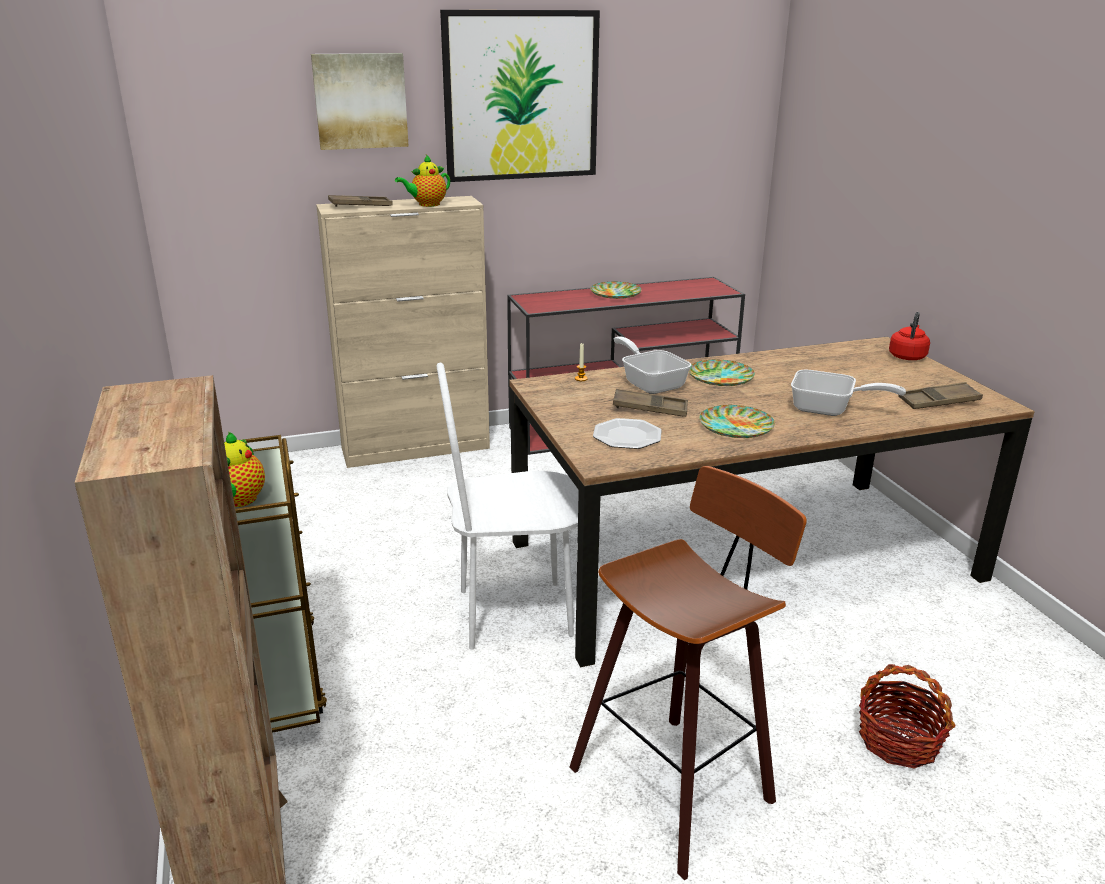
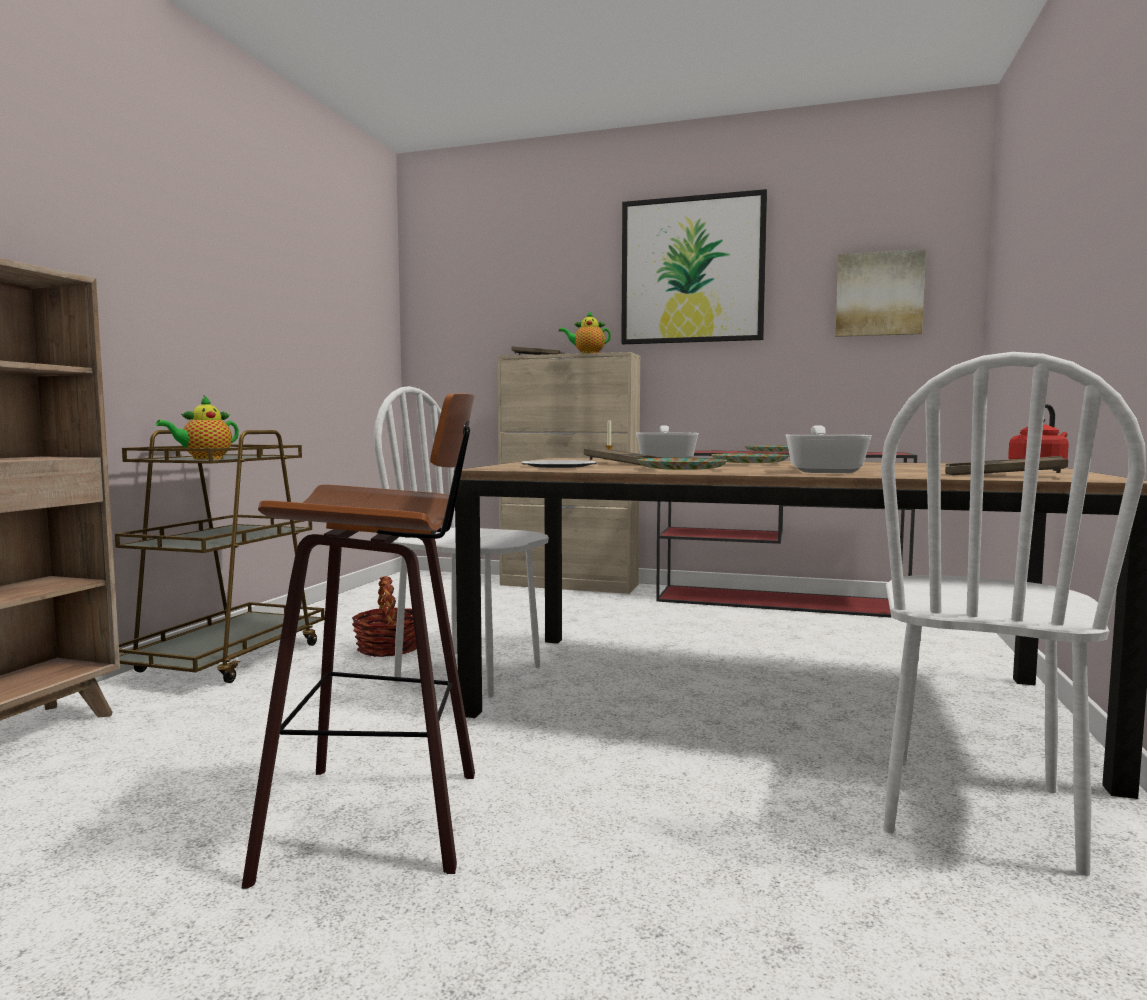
camera: 35 degrees right, 20 degrees down
(360, 101) = (556, 279): picture -> picture (879, 294)
(829, 409) = (825, 471): frying pan -> frying pan turned 135 degrees counterclockwise
(898, 741) = (713, 889): basket -> basket (388, 648)
(941, 622) = (976, 810): none -> white chair

